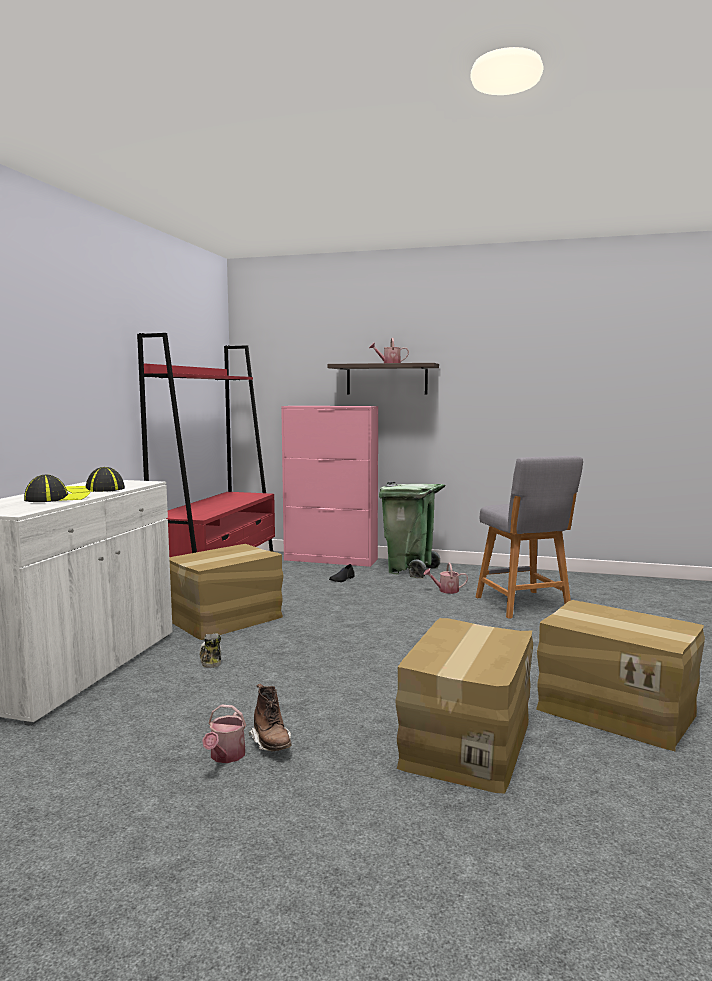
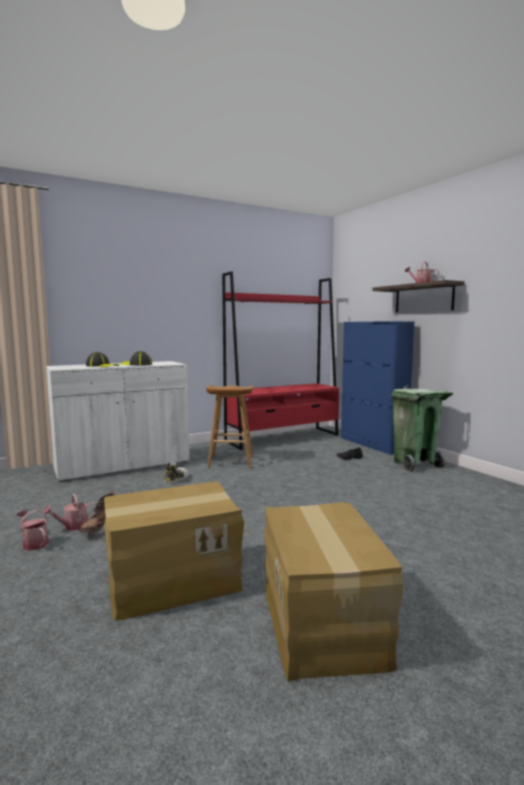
camera: 45 degrees right, 0 degrees up
(226, 619) = (230, 462): cardboard box -> brown stool
(331, 560) = (372, 444): pink cabinet -> blue cabinet
(445, 590) = (408, 485): watering can -> watering can (33, 543)
(524, 606) = (452, 516): grey stool -> none

